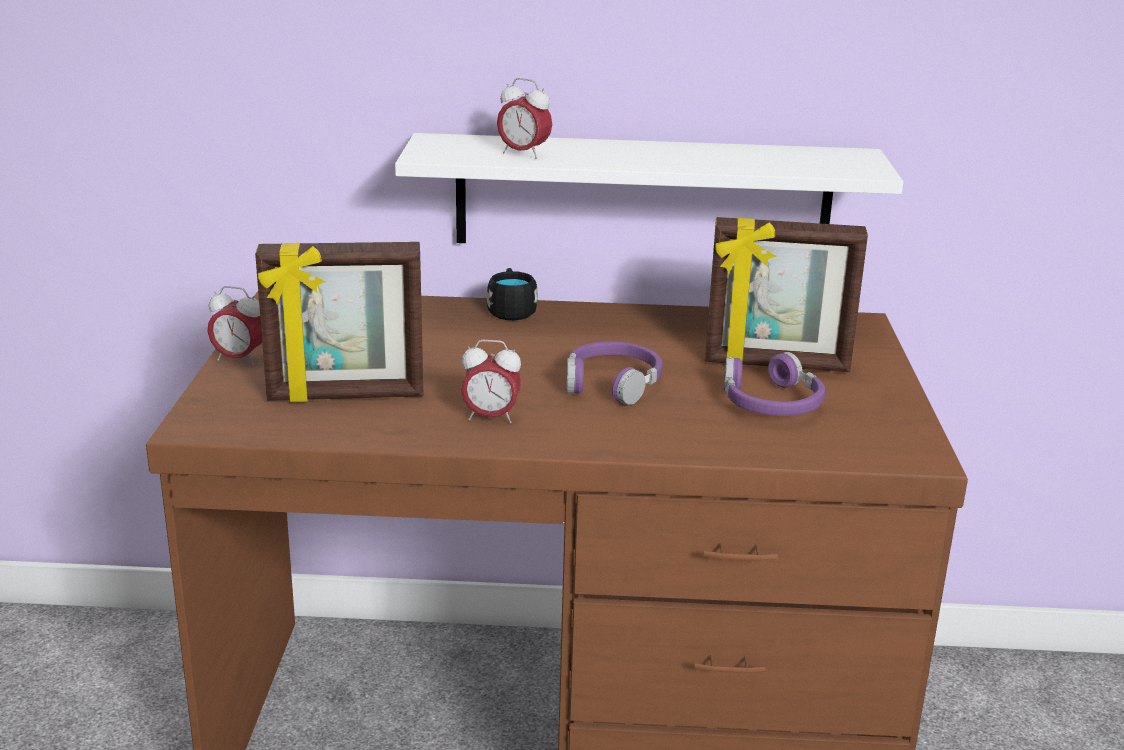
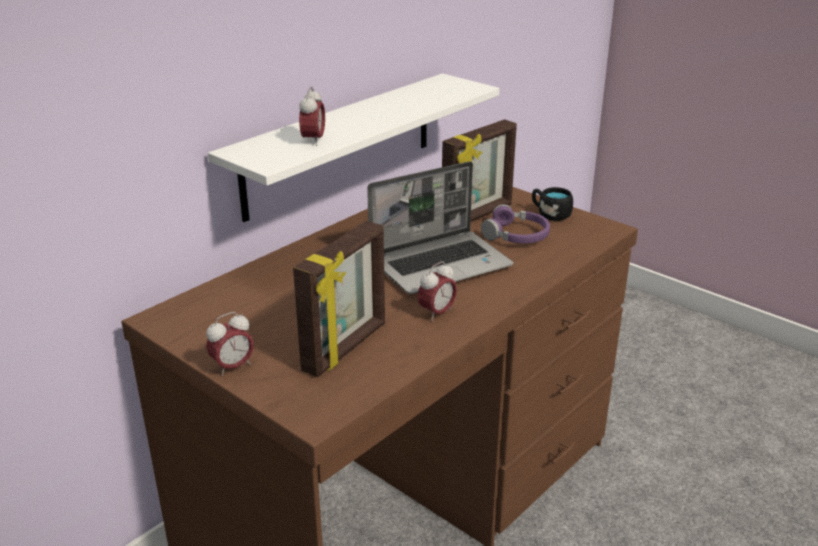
camera: 50 degrees left, 5 degrees up
(511, 310) = (303, 252): black mug -> black mug (550, 214)
(523, 154) = (313, 140): alarm clock -> alarm clock turned 60 degrees counterclockwise
(612, 383) = (441, 263): purple headphones -> laptop

